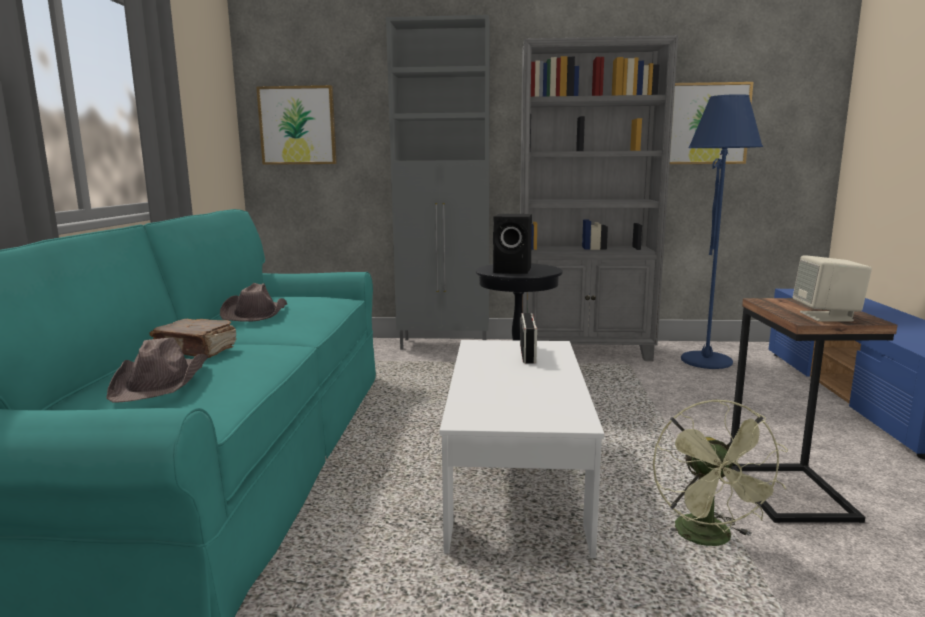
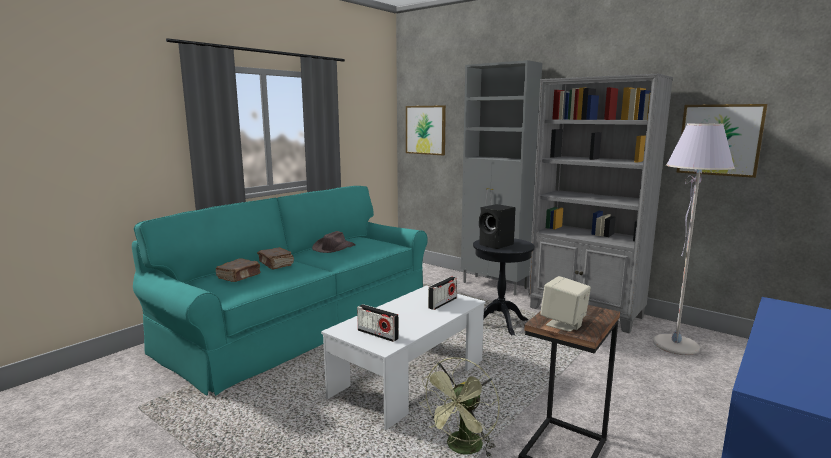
camera: 35 degrees right, 0 degrees up
(161, 381) = (239, 277): brown hat -> brown book
(532, 410) = (377, 334): none -> radio
(706, 362) = (675, 346): blue floor lamp -> grey floor lamp

